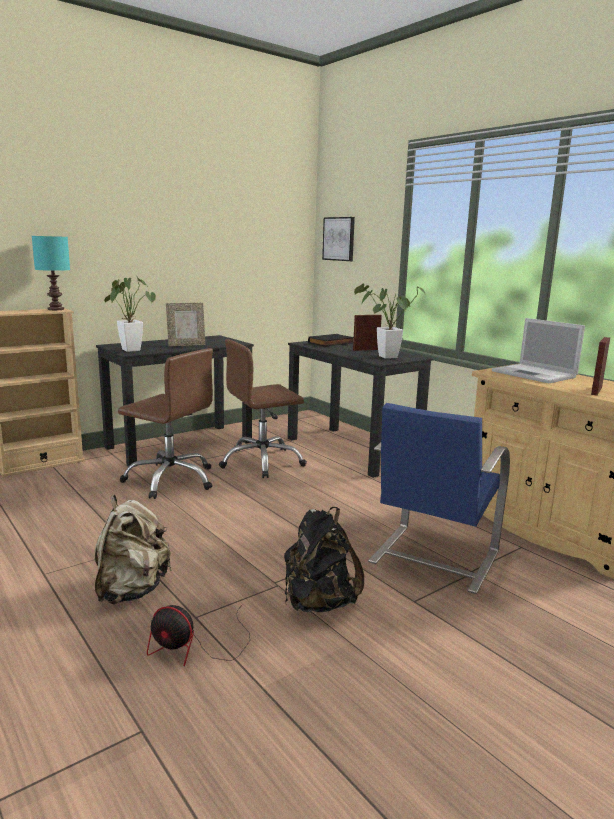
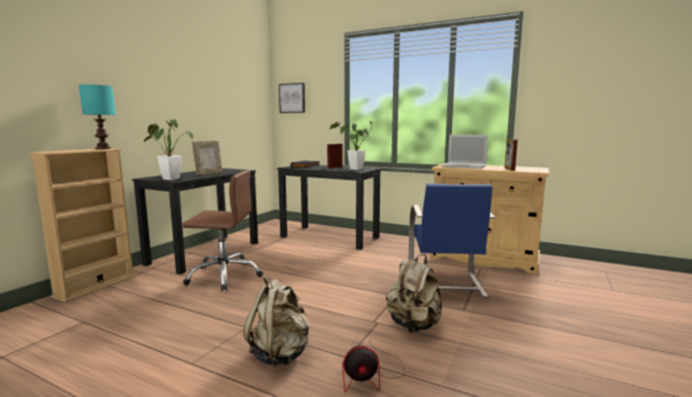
camera: 25 degrees left, 5 degrees down
(262, 462) = (279, 253): brown office chair -> none
(318, 603) = (414, 325): black backpack -> beige backpack

